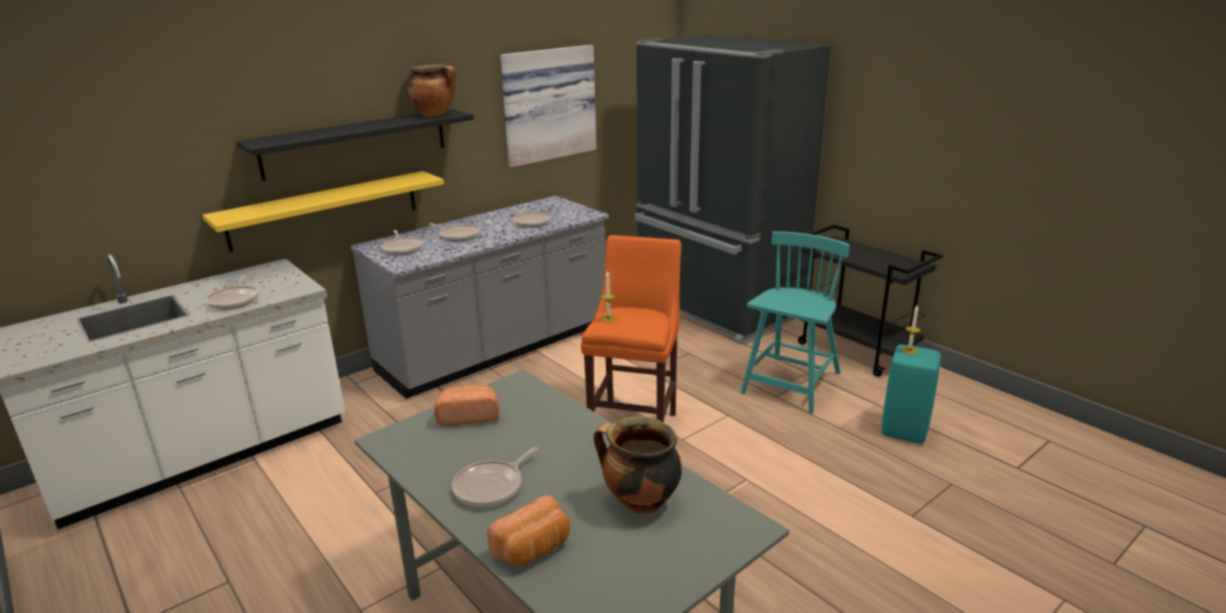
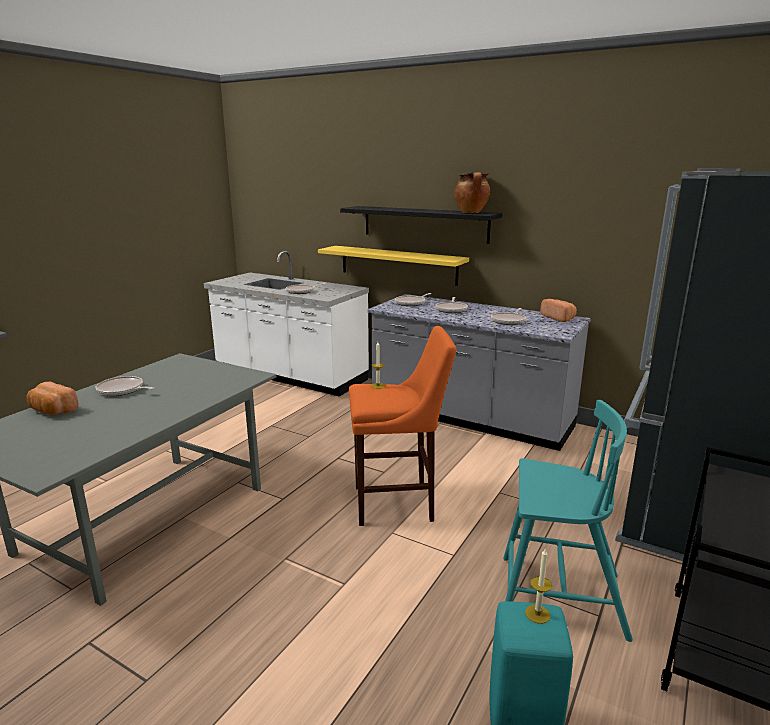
camera: 70 degrees right, 5 degrees down
(469, 417) = (206, 371): bread -> bread (558, 318)
(547, 104) = (603, 227): picture -> none
(639, 502) = (92, 432): cooking pot -> none

